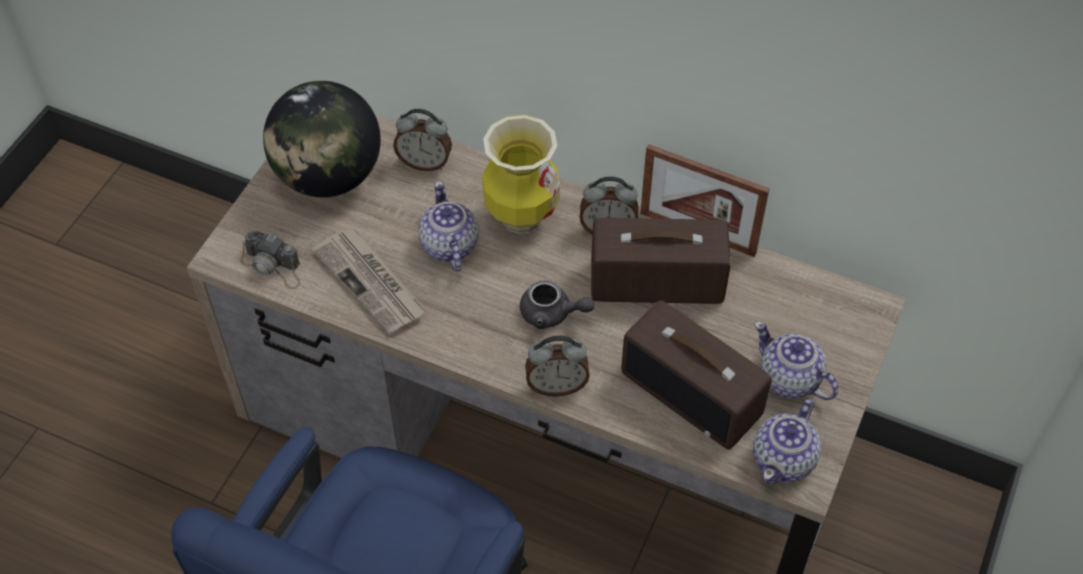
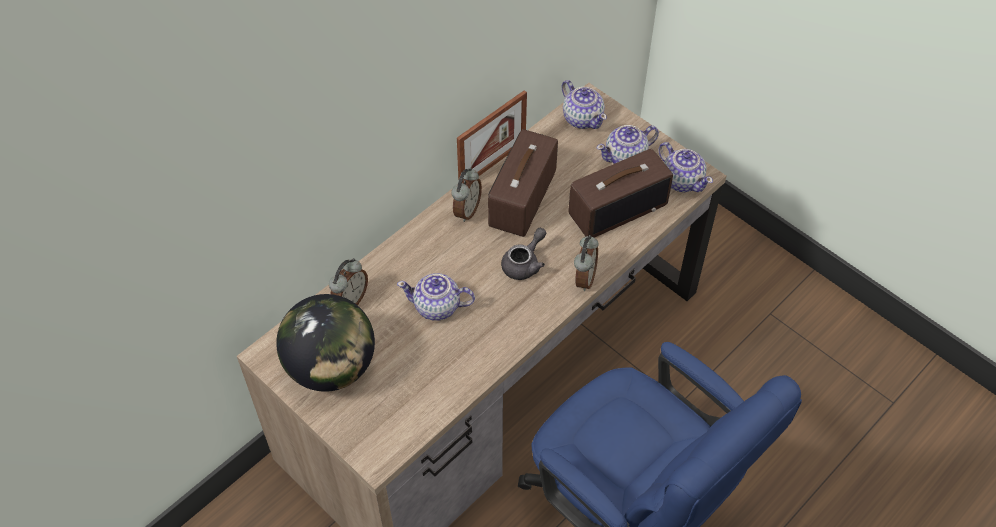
camera: 70 degrees left, 0 degrees up
(273, 266) = (403, 426): camera -> none
(371, 283) = (449, 364): newspaper -> none
(521, 217) = (432, 256): vase -> none
(833, 309) = (582, 118): none -> teapot

